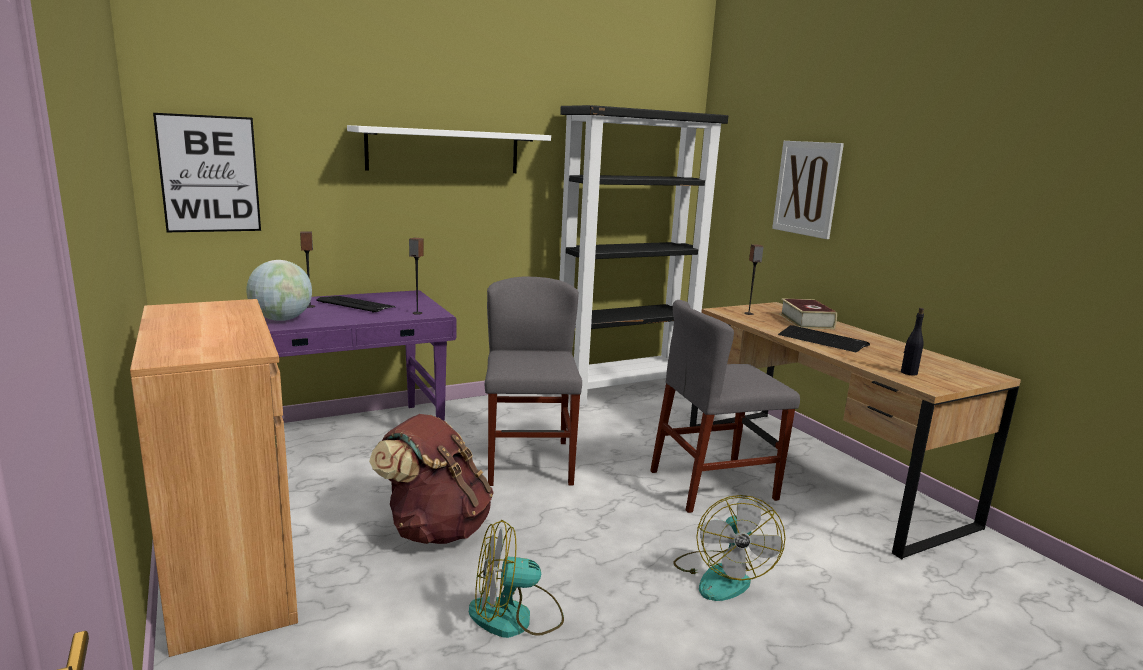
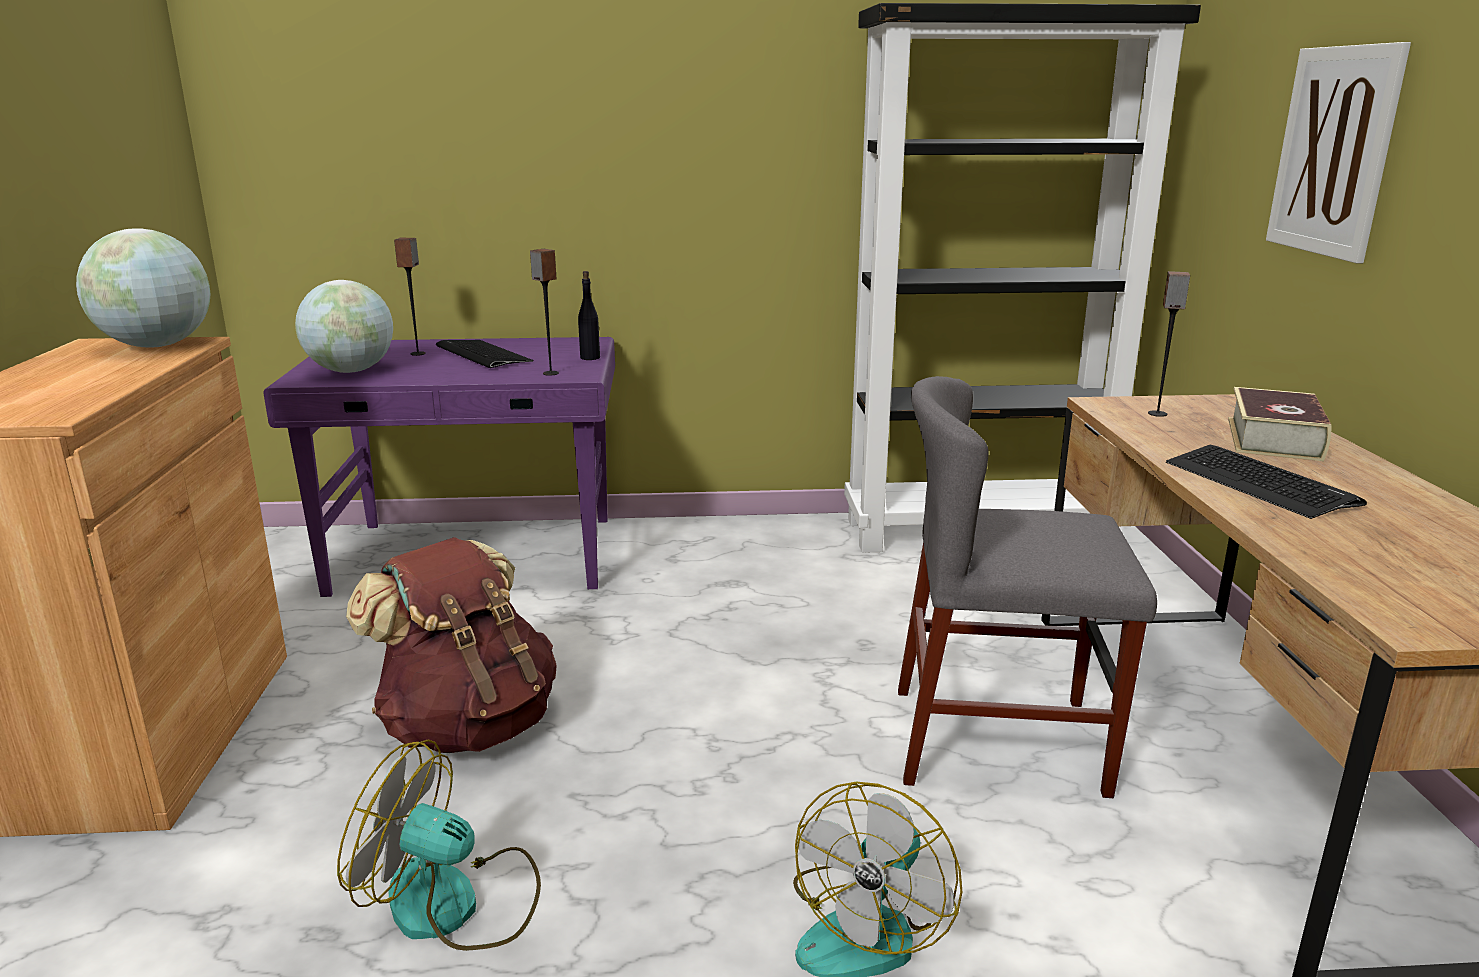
camera: 25 degrees right, 5 degrees up
(209, 174) = (292, 152): picture -> none
(220, 307) = (157, 346): none -> globe
(444, 151) = (647, 104): white shelf -> none
(529, 462) = (701, 639): grey chair -> none
(908, 373) = (1394, 582): black bottle -> black bottle (590, 357)

